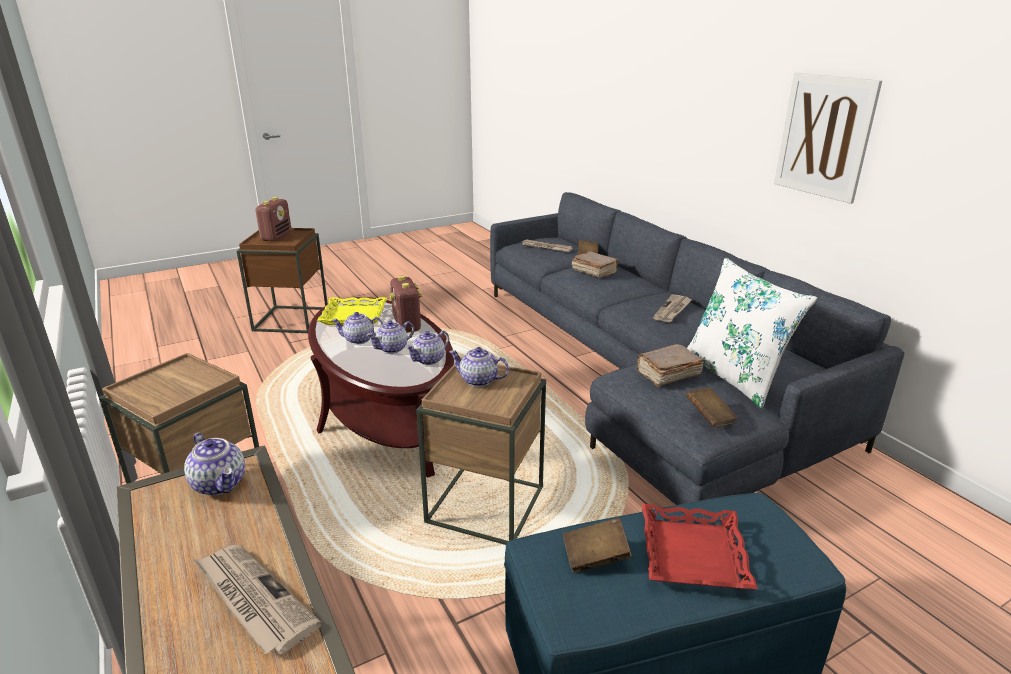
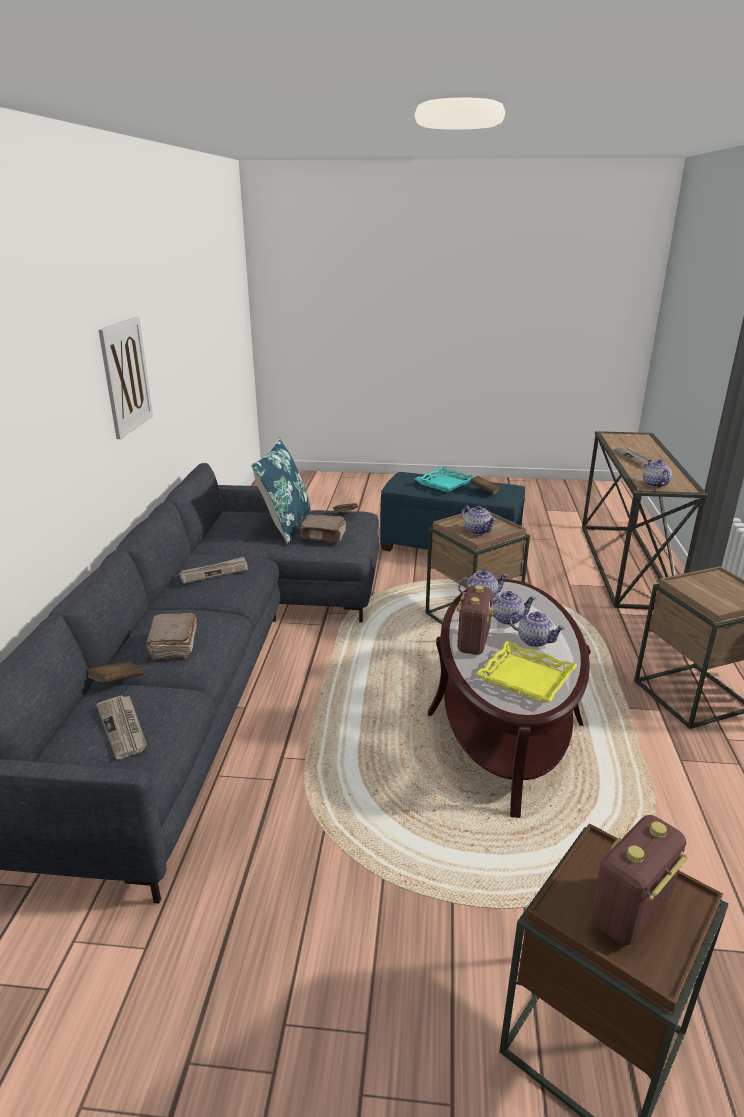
camera: 145 degrees left, 0 degrees up
(692, 553) = (445, 483): red tray -> turquoise tray
(734, 376) = (285, 525): white pillow -> blue pillow

